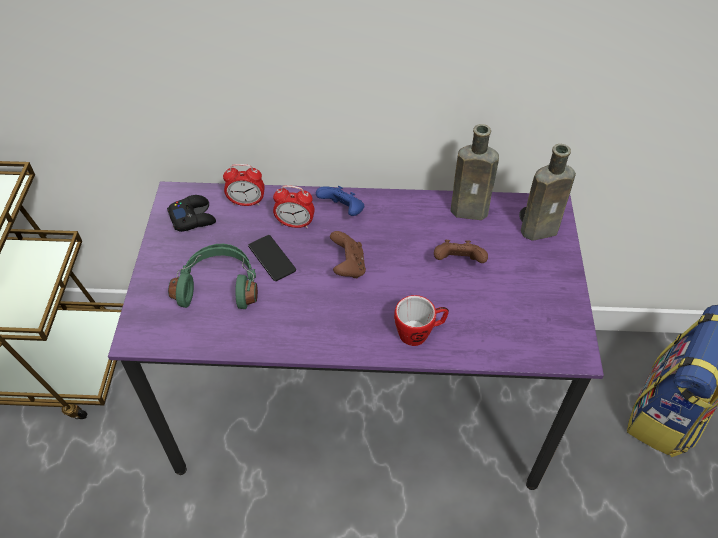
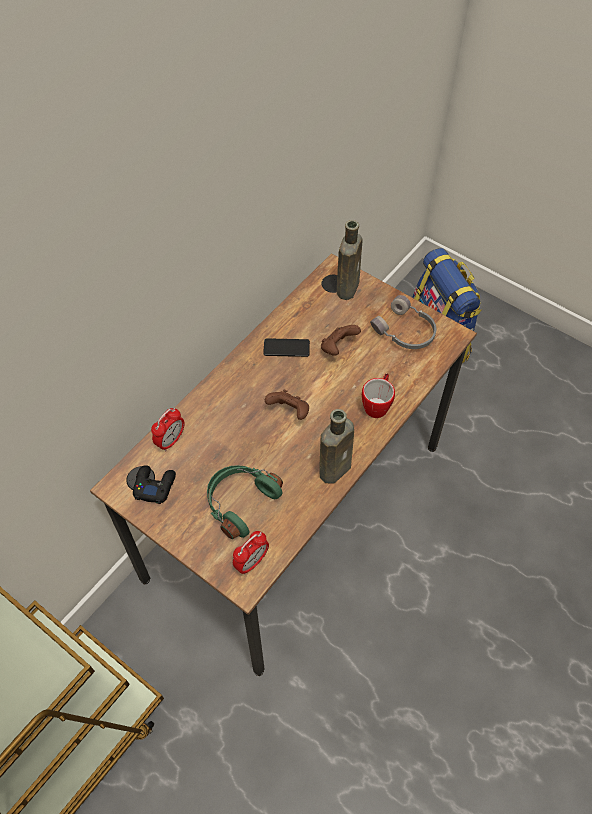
camera: 55 degrees left, 5 degrees up
(272, 258) = (242, 454): phone -> phone (286, 348)
(295, 224) = (221, 421): alarm clock -> alarm clock (251, 562)
(343, 211) = (235, 385): blue game controller -> none
(359, 401) = (296, 510): purple desk -> brown desk
(472, 211) = (300, 312): brown bottle -> brown bottle (336, 467)
(535, 307) = (405, 332): none -> grey headphones

